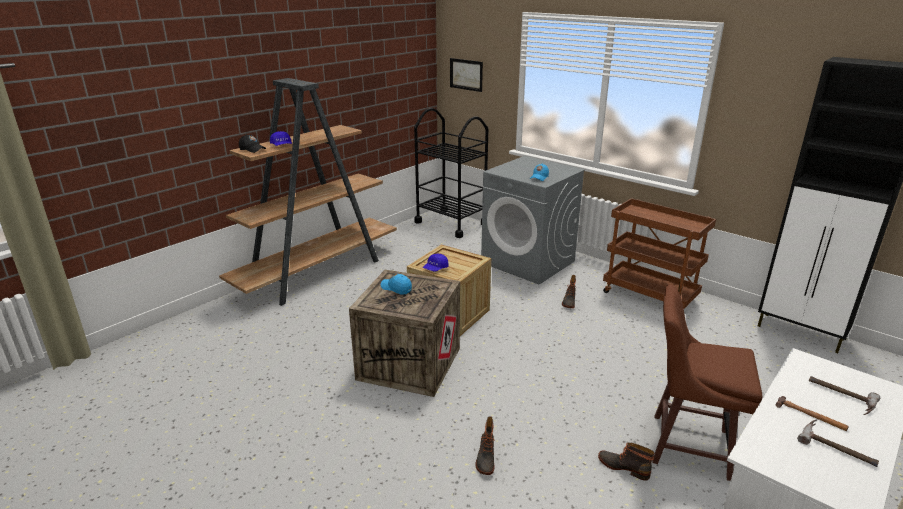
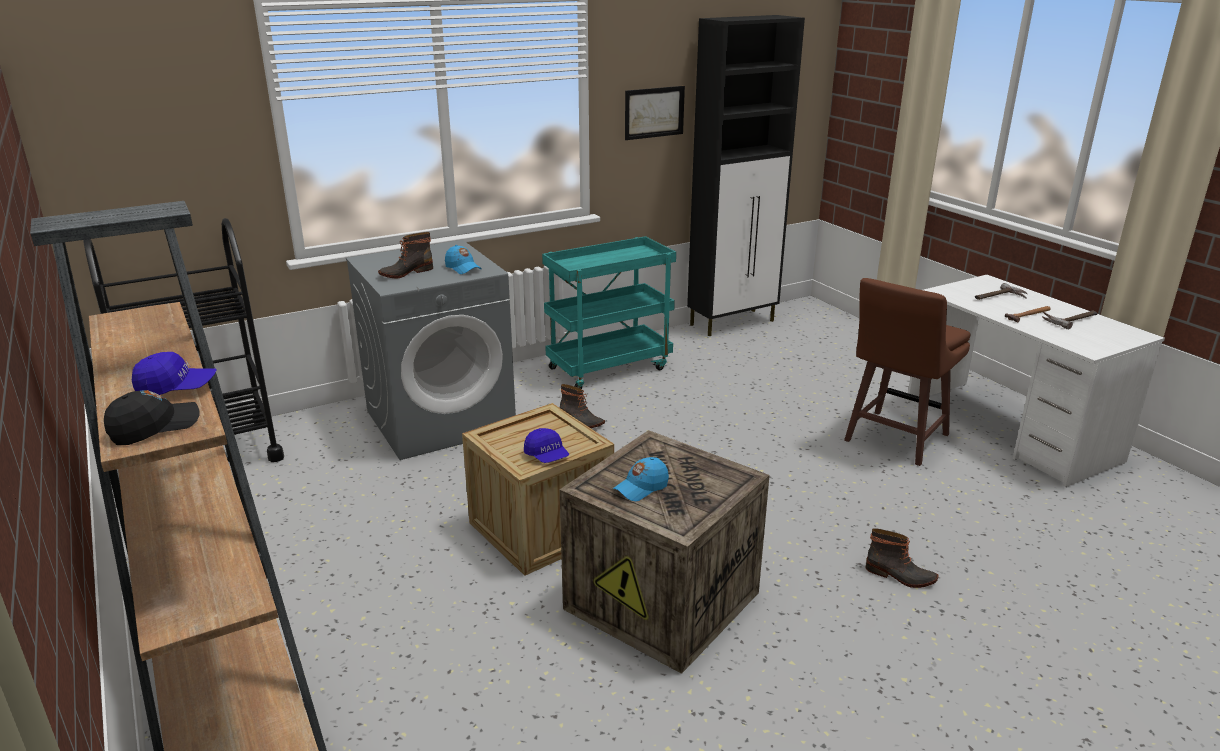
camera: 70 degrees left, 0 degrees up
(466, 74) = (130, 145): picture -> picture (654, 112)
(624, 467) = (923, 484): boot -> boot (406, 272)
(650, 296) = (609, 368): brown cart -> turquoise cart

